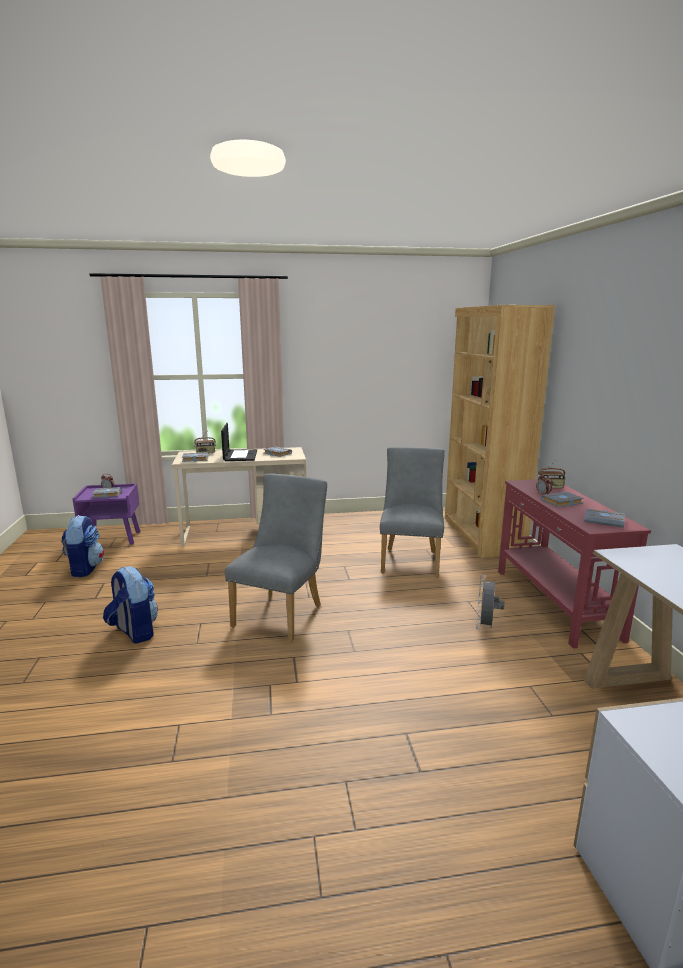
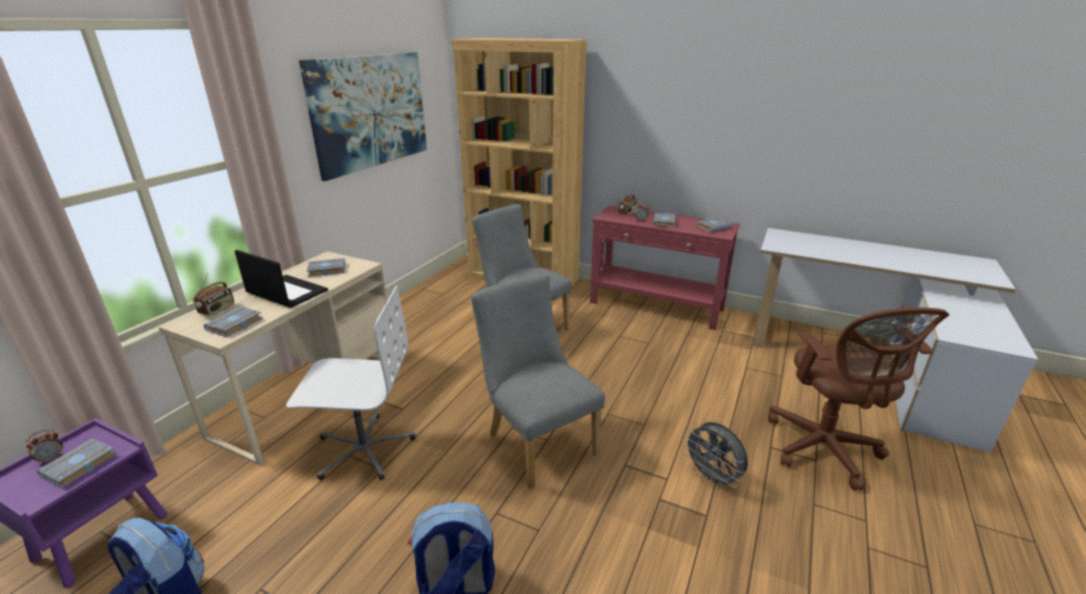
camera: 55 degrees left, 10 degrees up
(217, 564) = (363, 449): none -> white office chair
(378, 360) = (371, 111): none -> picture
(446, 776) = (824, 450): none -> brown office chair
(485, 627) = (662, 347): grey fan -> grey fan (712, 478)

